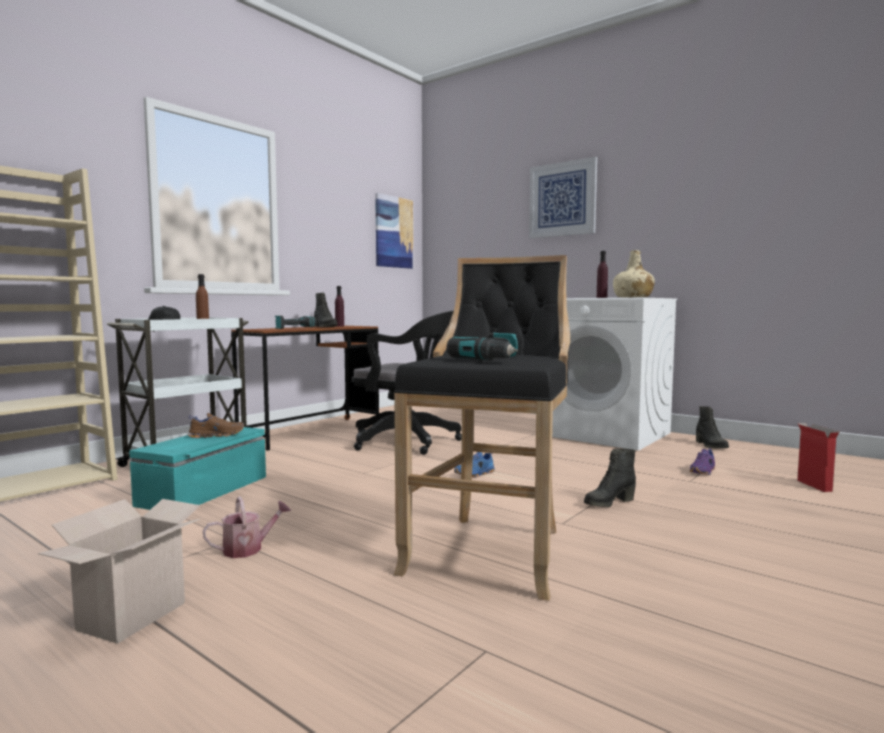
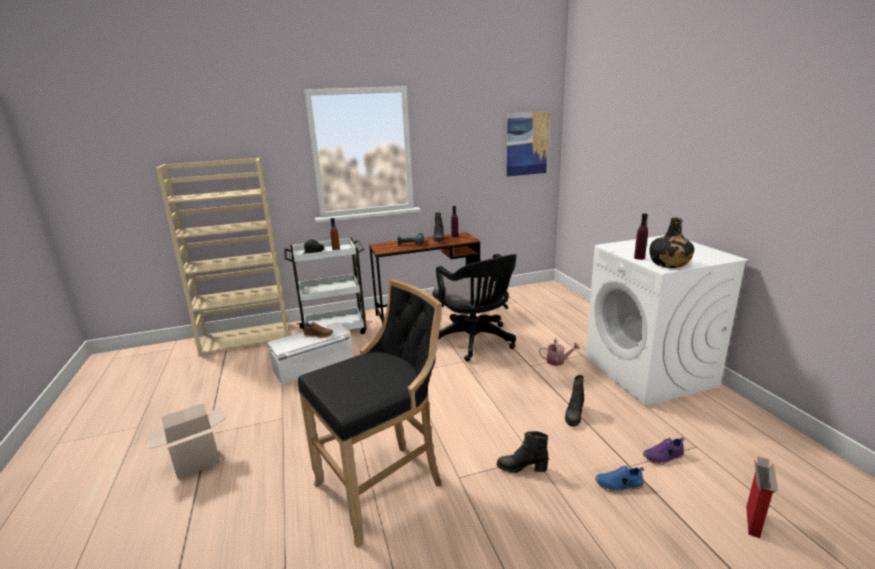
camera: 35 degrees right, 15 degrees up
(206, 491) = (314, 366): turquoise storage box -> white storage box
(248, 549) = (280, 429): watering can -> watering can (558, 361)
(475, 474) = (472, 397): blue shoe -> blue shoe (619, 485)
(493, 359) = (361, 381): power drill -> none
(562, 199) = (664, 127): picture -> none
(632, 297) = (668, 264): beige bottle -> black bottle
(710, 446) = (733, 420): black boot -> black boot (574, 415)

